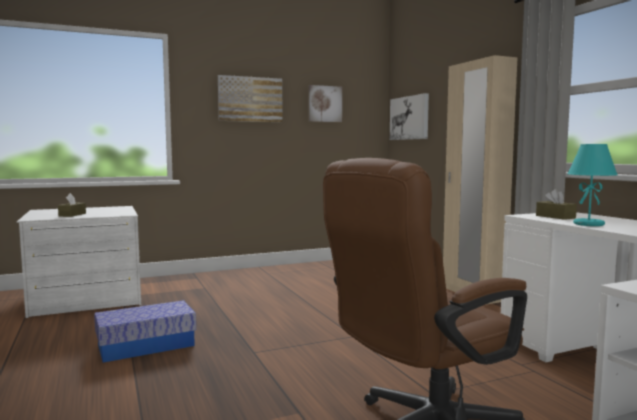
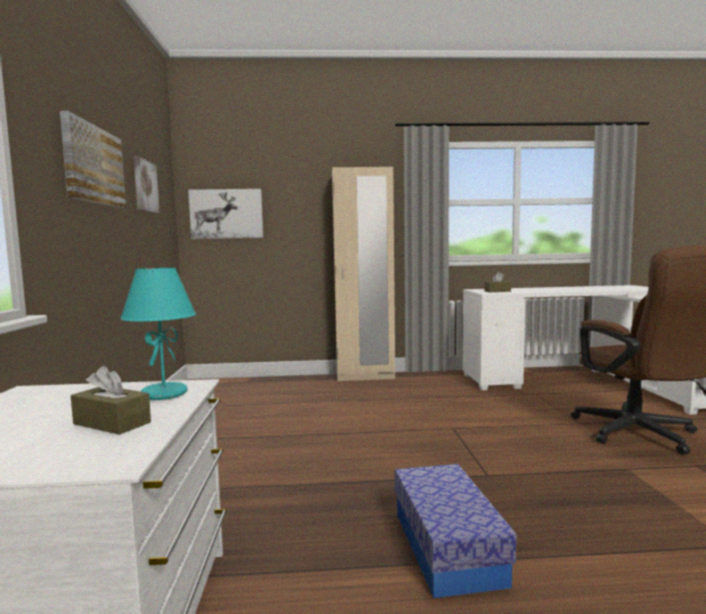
camera: 70 degrees left, 0 degrees up
(589, 224) = (534, 291): turquoise table lamp -> turquoise table lamp (164, 393)

